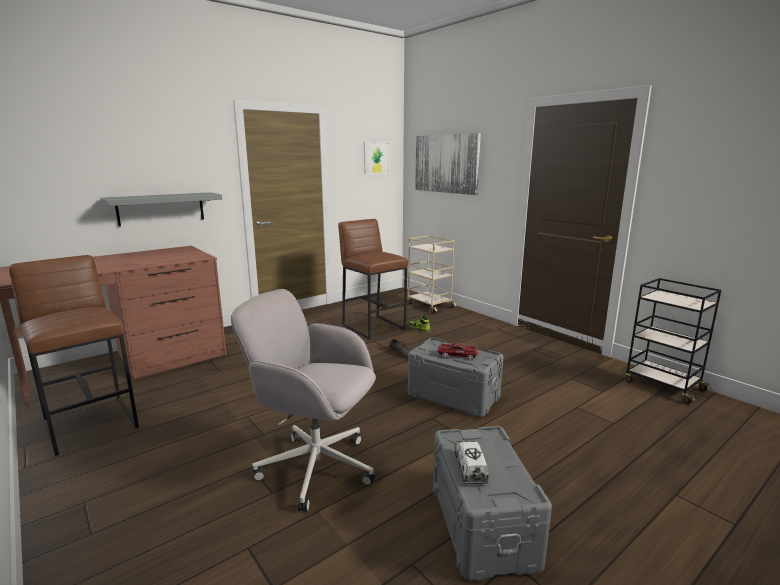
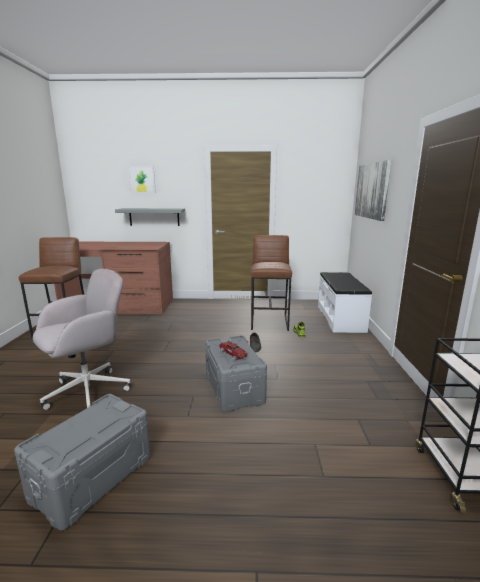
camera: 40 degrees right, 0 degrees up
(316, 468) = (89, 392): grey office chair -> grey office chair turned 75 degrees clockwise
(376, 157) = (324, 186): picture -> picture (141, 179)
(429, 305) = (340, 318): beige cart -> white bench
(470, 468) = (75, 424): toy truck -> none

